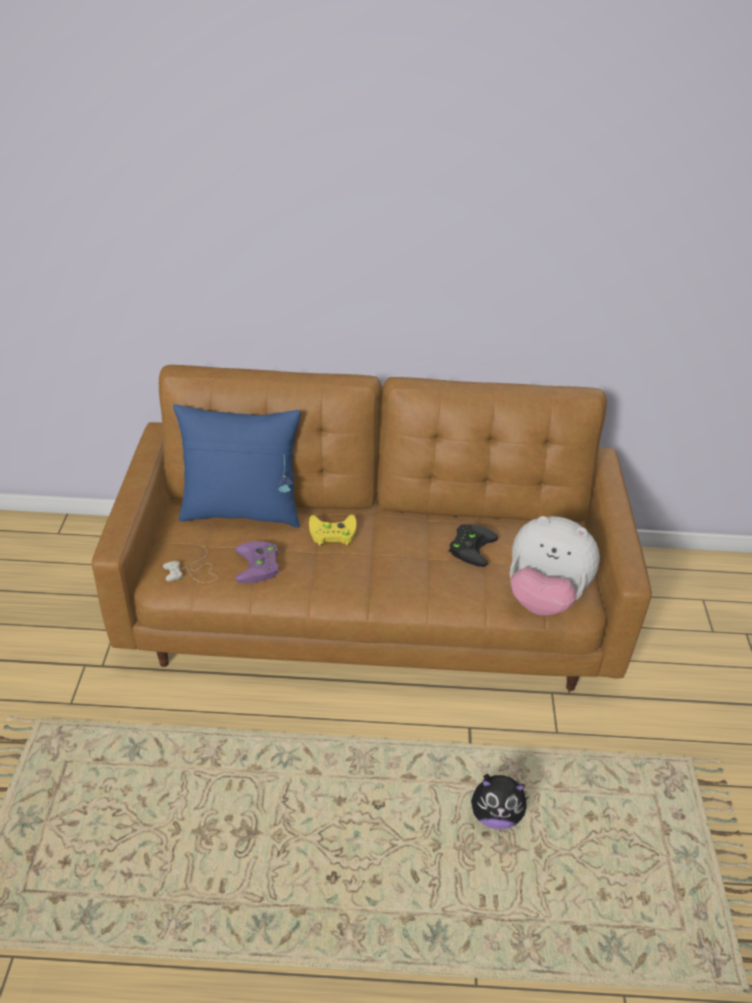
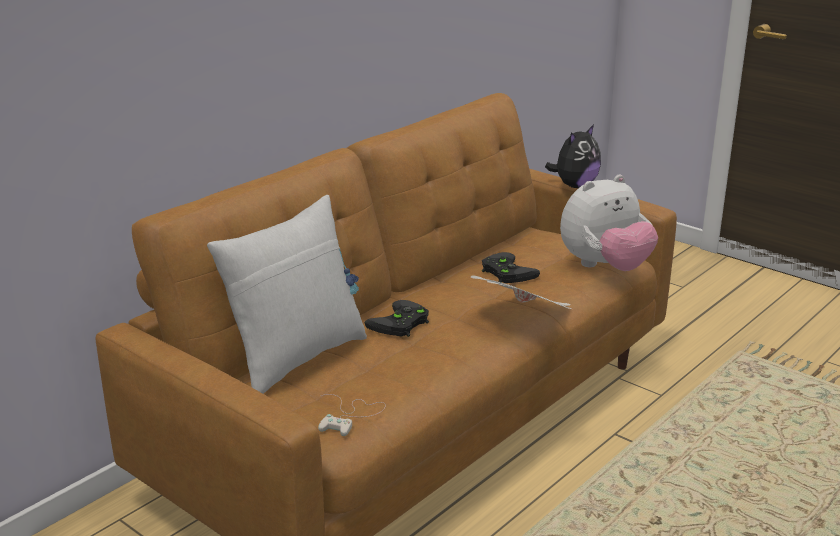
camera: 50 degrees left, 15 degrees down
(241, 512) = (297, 360): blue pillow -> grey pillow
(259, 566) = (395, 376): purple game controller -> none
(331, 533) = (399, 324): yellow game controller -> black game controller
(405, 590) = (525, 318): none -> newspaper
(495, 815) = (719, 463): plush toy -> plush toy (574, 185)

